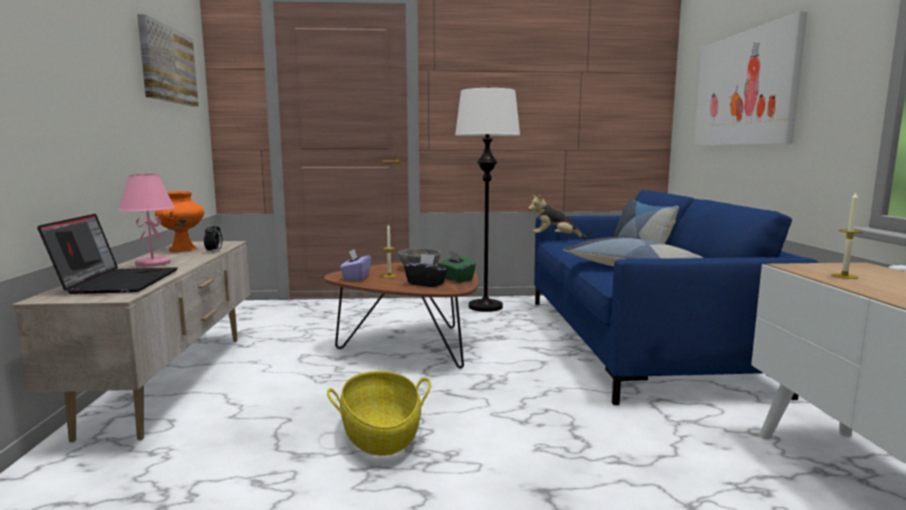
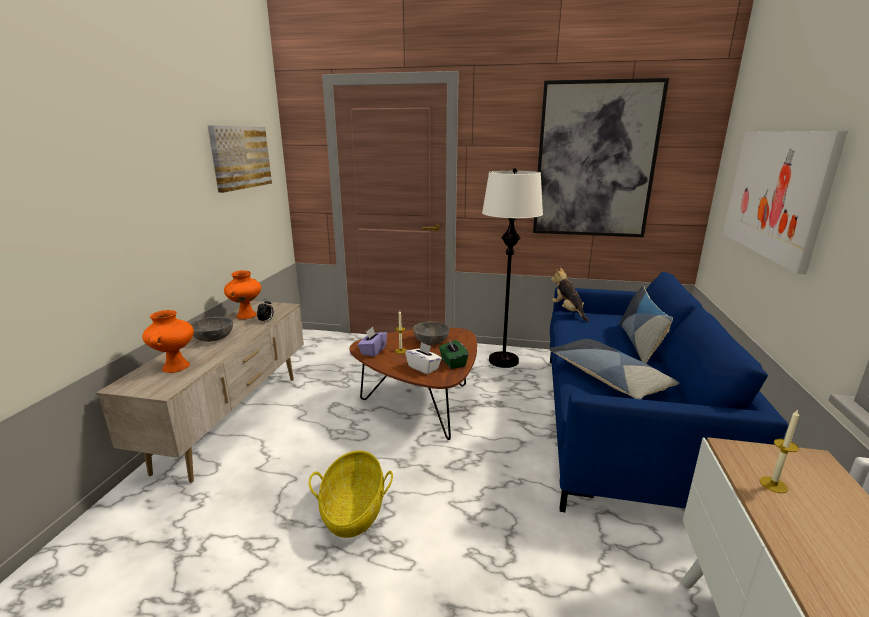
camera: 15 degrees right, 10 degrees up
(117, 282) = (175, 366): laptop -> orange vase
(152, 264) = (213, 338): pink table lamp -> grey bowl
(426, 284) = (423, 368): black tissue box -> white tissue box
(554, 238) = (568, 312): plush toy -> plush toy turned 45 degrees clockwise
(561, 86) = (595, 161): none -> picture

